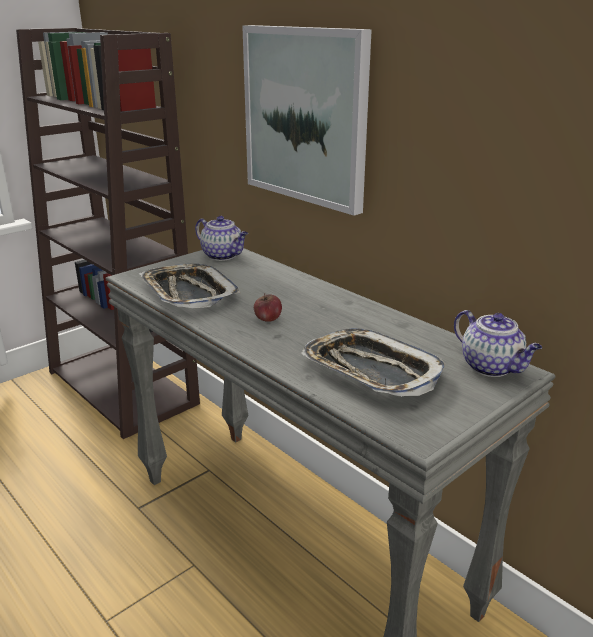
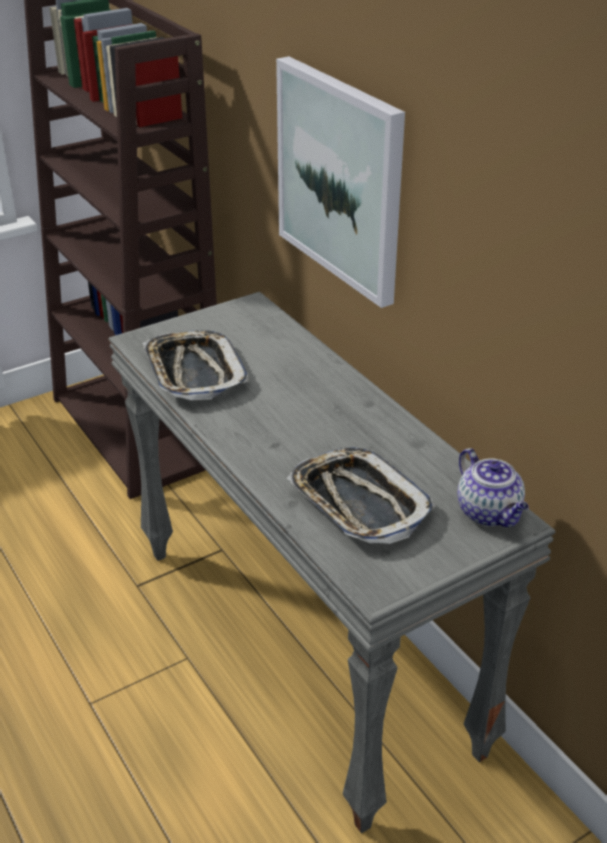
camera: 10 degrees right, 10 degrees up
(223, 256) = (246, 315): teapot -> none
(267, 319) = (271, 420): apple -> none

